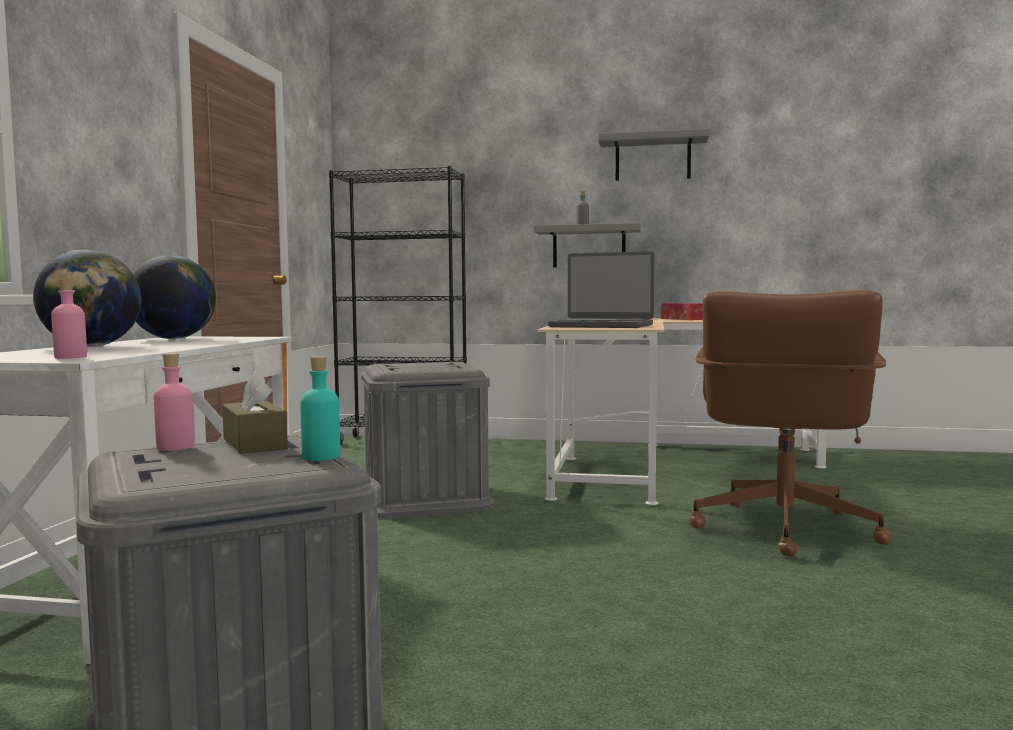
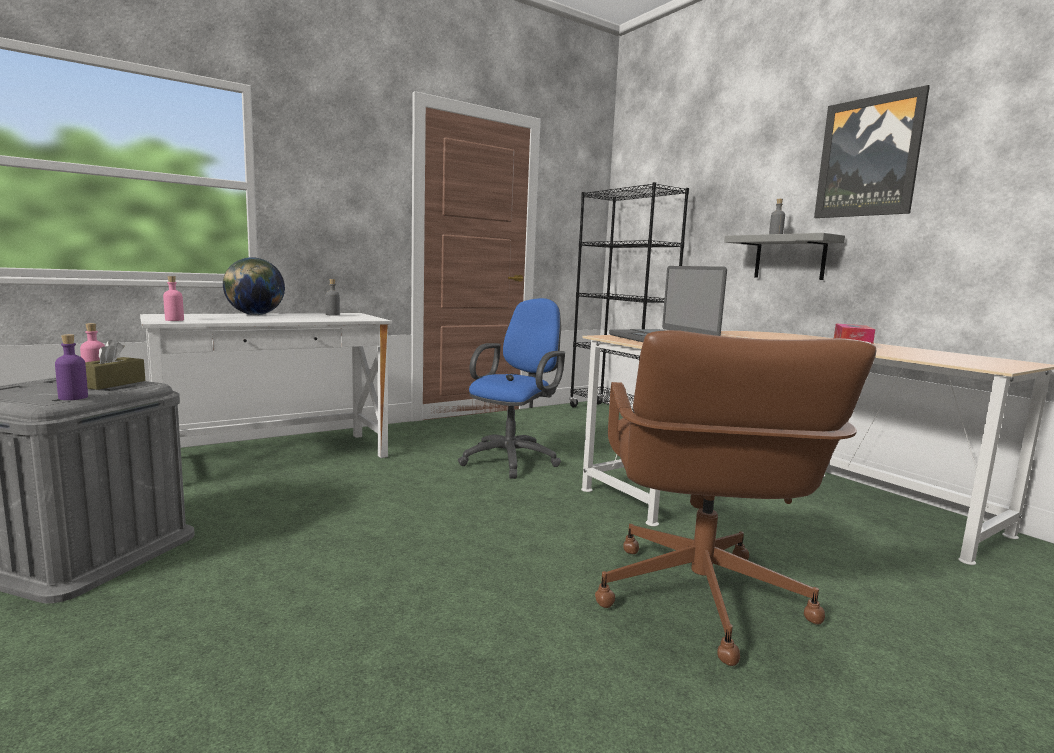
camera: 45 degrees right, 5 degrees up
(174, 339) = (332, 315): globe -> grey bottle
(321, 457) = (73, 397): turquoise bottle -> purple bottle
(425, 498) = (513, 459): grey storage box -> blue office chair
(652, 158) = (868, 157): grey shelf -> picture
(783, 529) = (697, 598): brown office chair -> brown office chair turned 60 degrees counterclockwise

